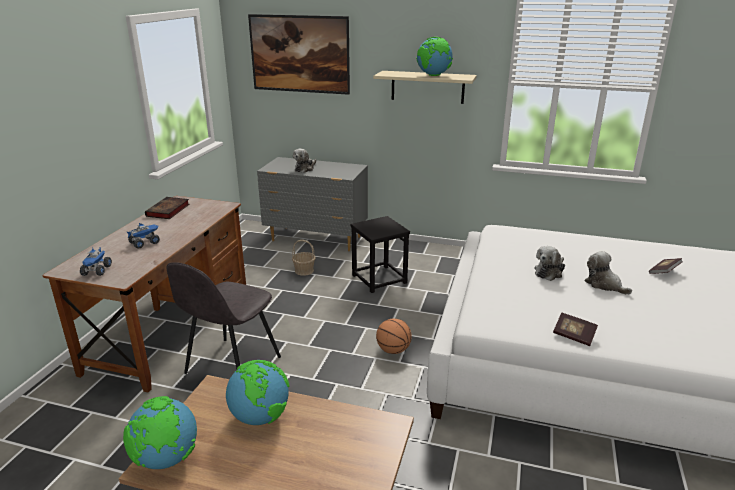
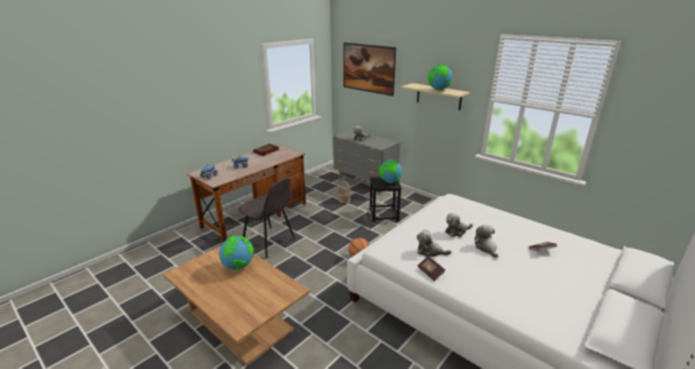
camera: 25 degrees right, 0 degrees up
(166, 460) = (186, 272): globe -> globe (389, 182)
(231, 366) = (269, 242): grey chair -> grey chair turned 105 degrees counterclockwise
(545, 307) = (430, 251): none -> plush toy

